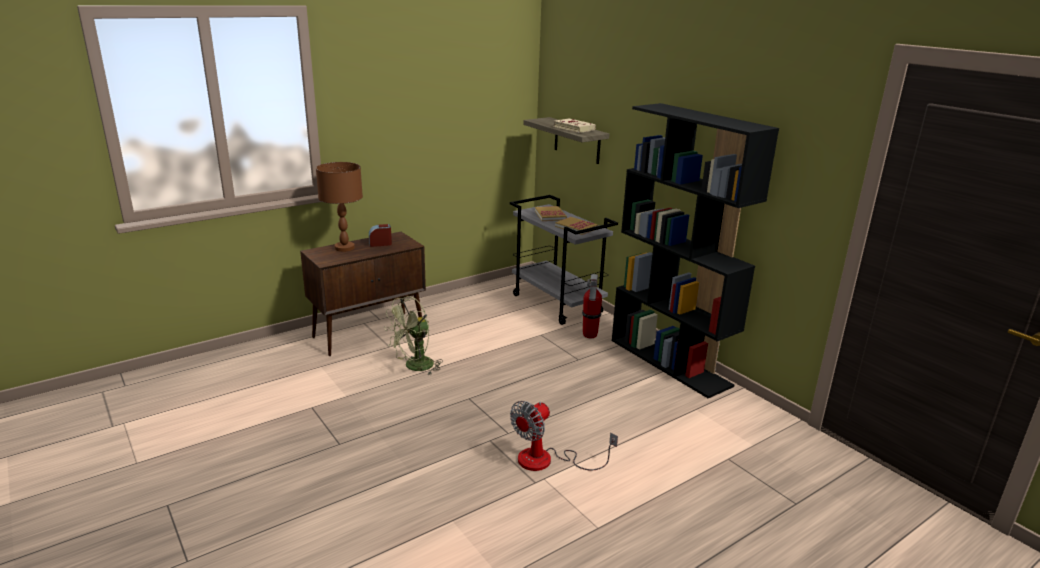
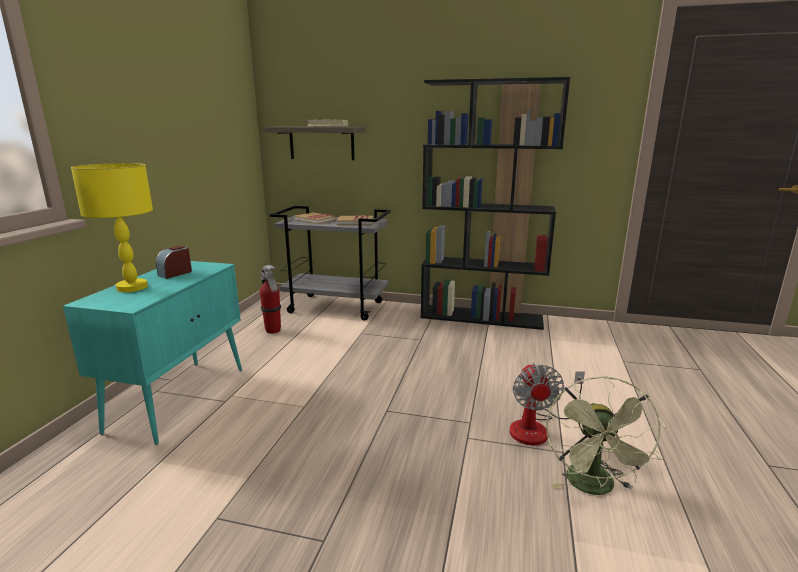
camera: 40 degrees left, 5 degrees down
(345, 248) = (132, 287): brown table lamp -> yellow table lamp
(370, 333) = (180, 398): brown cabinet -> turquoise cabinet
(414, 367) = (285, 408): green fan -> green fan (594, 488)
(589, 335) = (399, 320): fire extinguisher -> fire extinguisher (273, 331)

